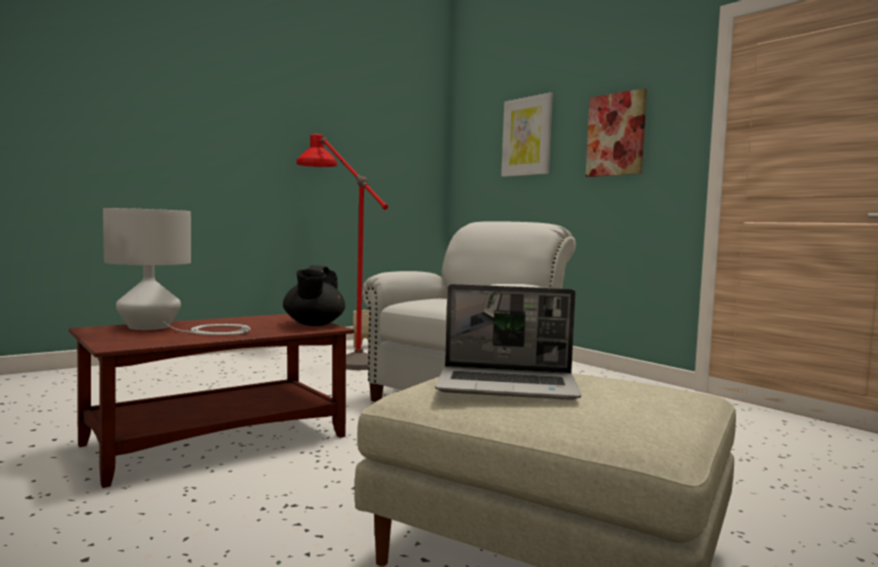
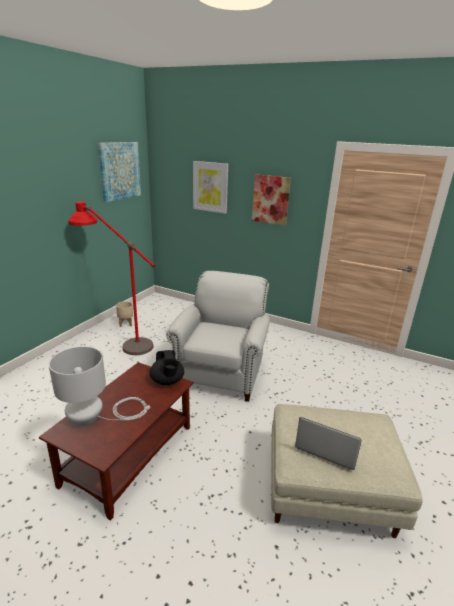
camera: 25 degrees left, 20 degrees up
(397, 120) = (119, 171): none -> picture
(509, 386) = (326, 447): laptop -> laptop turned 135 degrees counterclockwise

